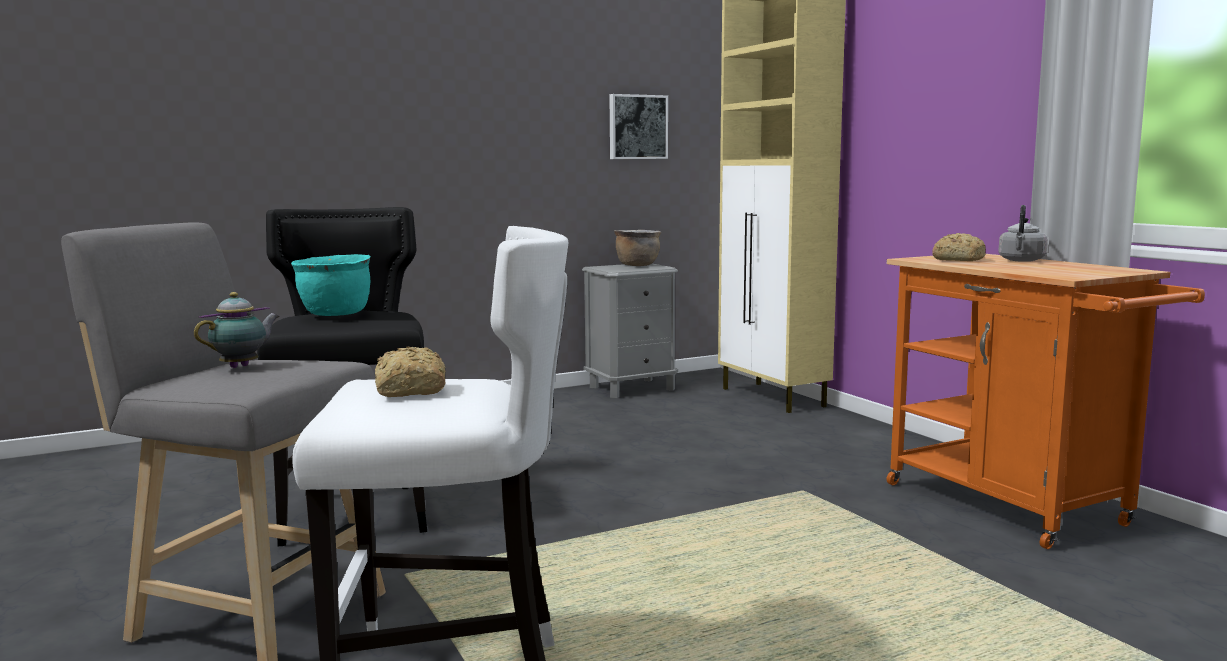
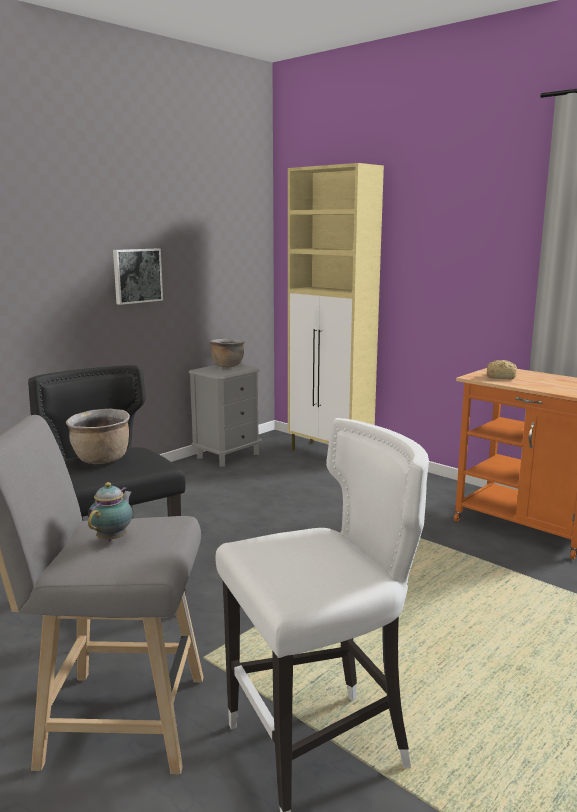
camera: 20 degrees left, 5 degrees up
(335, 314) = (101, 460): turquoise cooking pot -> brown cooking pot
(410, 390) = (300, 556): bread -> none
(637, 127) = (220, 262): picture -> picture (137, 275)
(1021, 260) = (536, 376): grey kettle -> none

